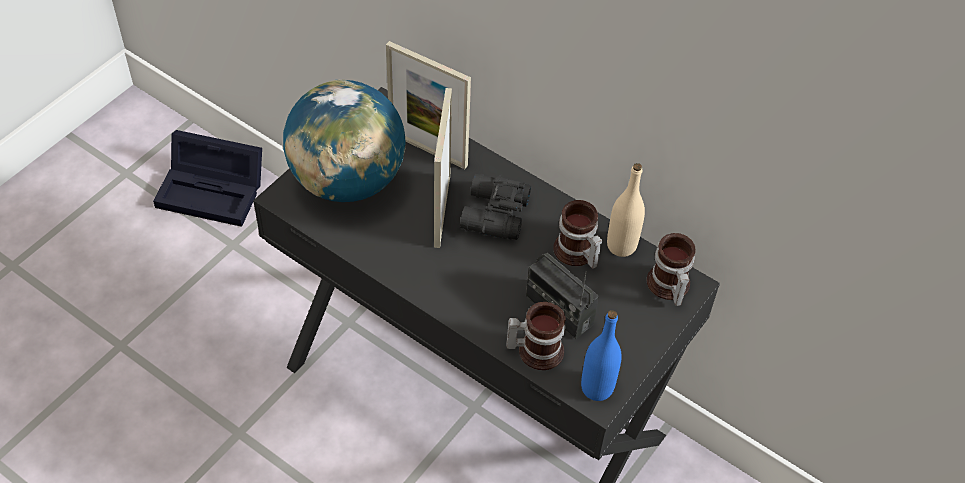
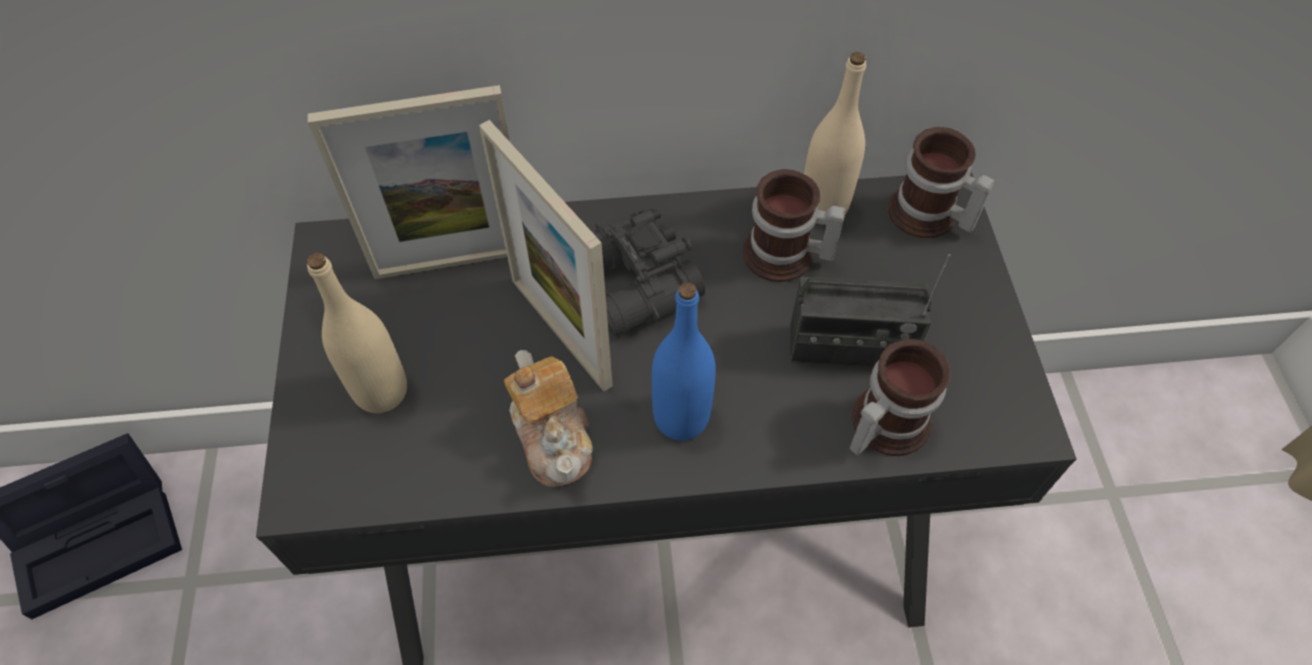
camera: 40 degrees left, 5 degrees up
(347, 181) = (381, 391): globe -> beige bottle
(395, 248) = (553, 436): none -> teapot
(597, 388) = (1005, 412): blue bottle -> blue bottle (681, 417)

